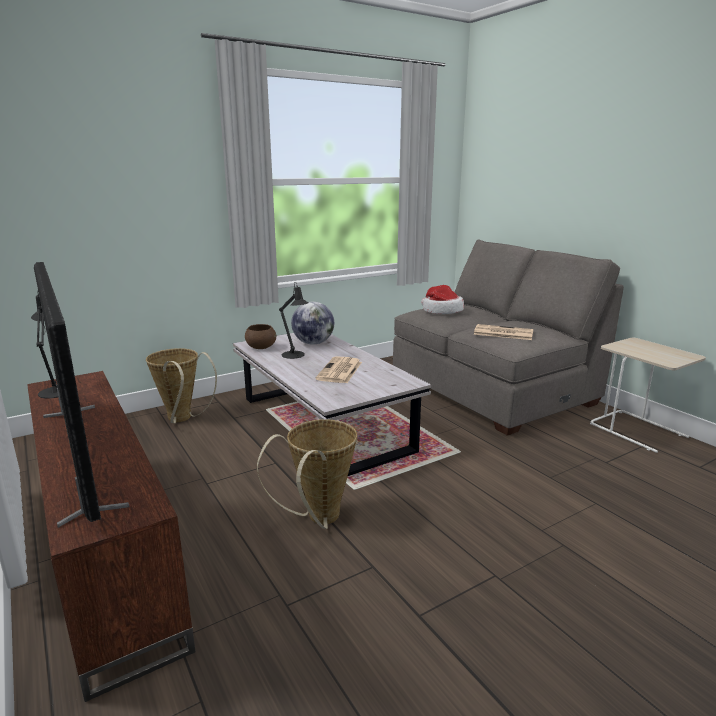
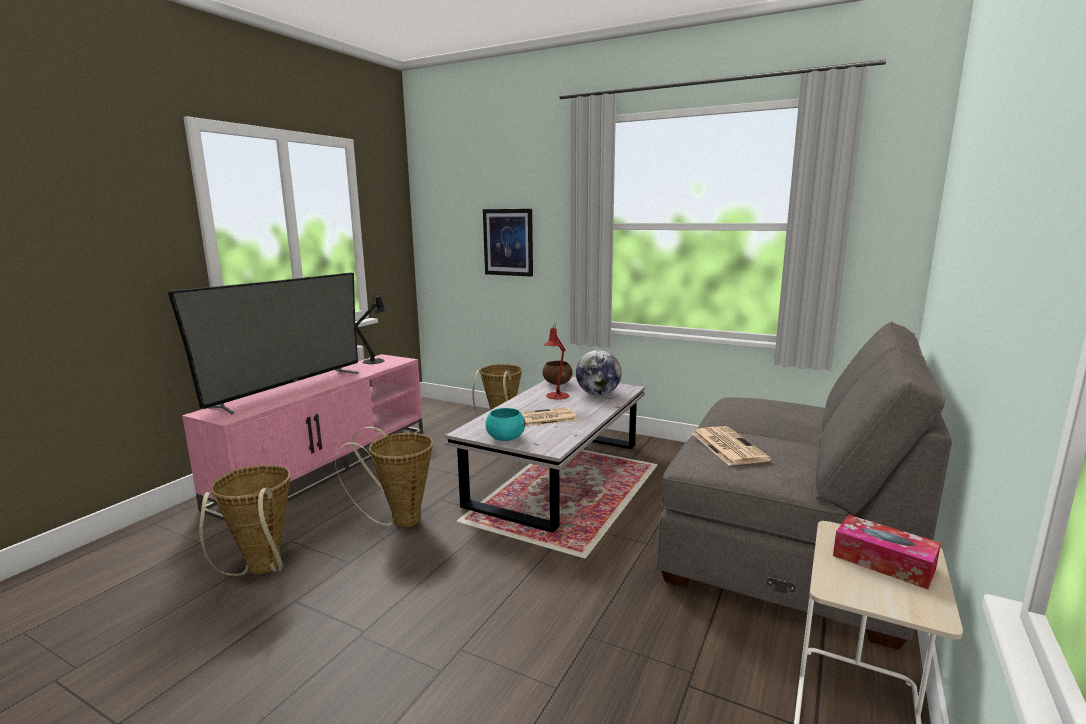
camera: 60 degrees right, 5 degrees down
(104, 547) = (327, 464): brown tv stand -> pink tv stand
(133, 205) = (508, 242): none -> picture
(295, 355) = (556, 396): black table lamp -> red table lamp
(338, 637) = (261, 571): none -> basket
(367, 392) = (505, 438): none -> turquoise bowl
(441, 311) = (762, 405): hat -> none
(646, 349) = (883, 562): none -> tissue box

